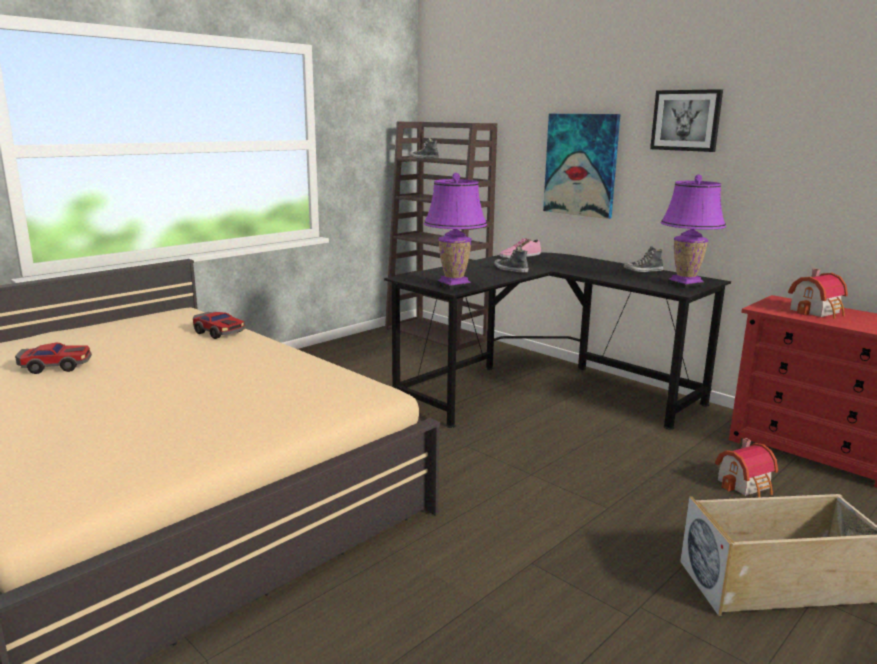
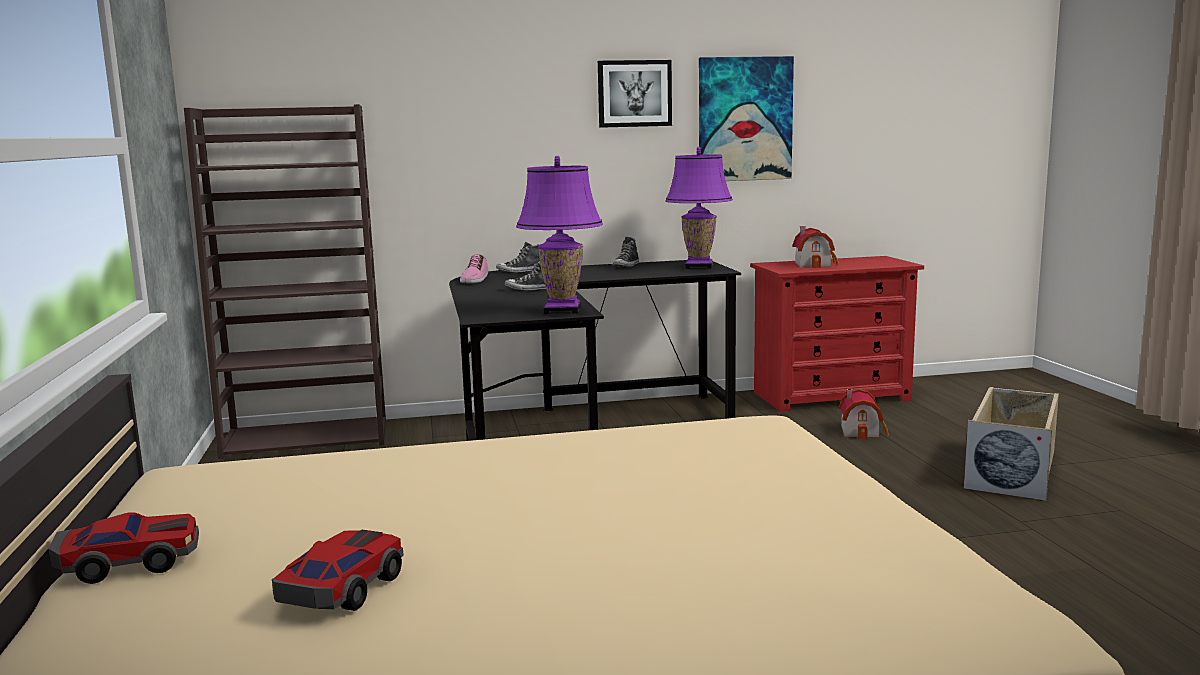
camera: 55 degrees left, 5 degrees down
(219, 332) = (370, 462): toy car -> toy car (130, 562)
(423, 158) = (243, 165): shoe -> shoe (520, 271)
(581, 165) = (505, 154): picture -> picture (744, 119)

